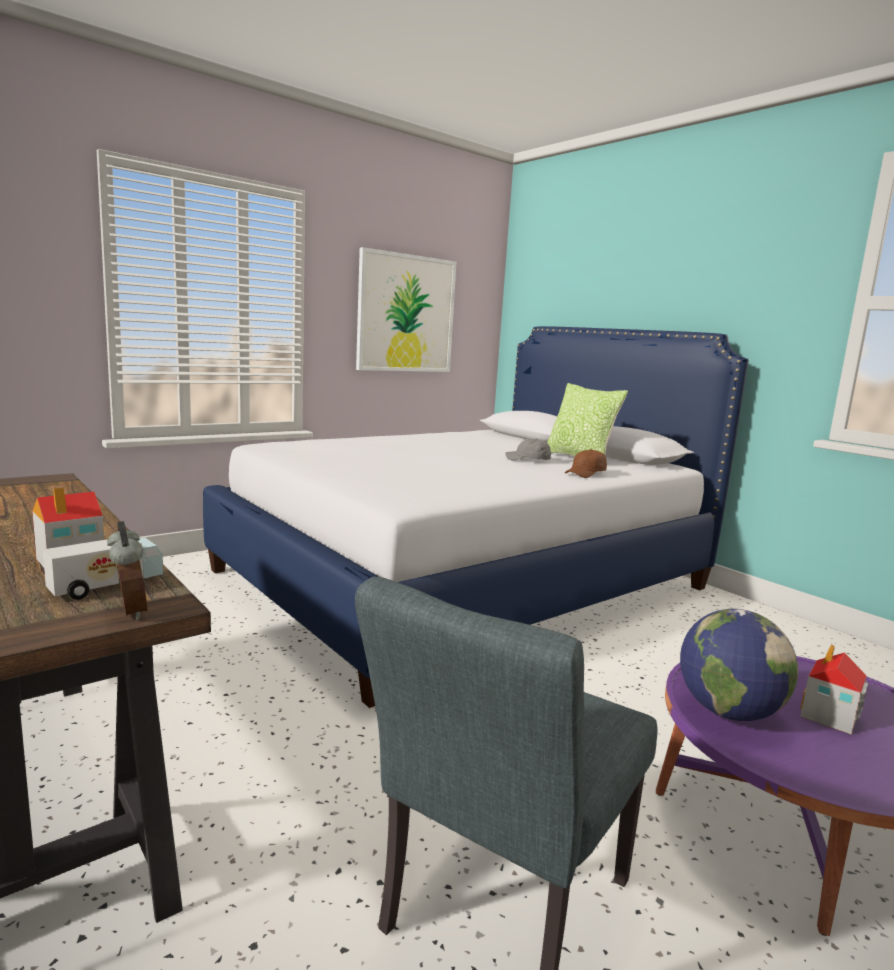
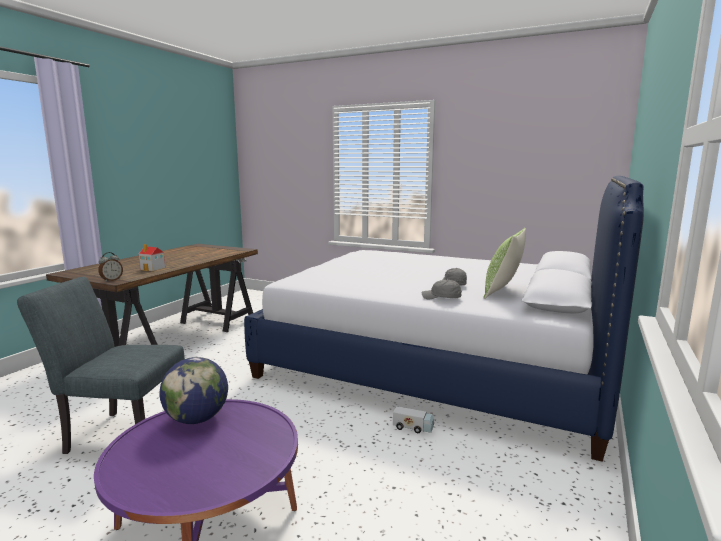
camera: 65 degrees right, 0 degrees up
(107, 585) = (132, 275): toy truck -> toy truck (413, 428)
(406, 313) = (514, 170): picture -> none
(586, 474) = (441, 298): brown cap -> grey cap
(829, 716) = (207, 452): toy house -> none

